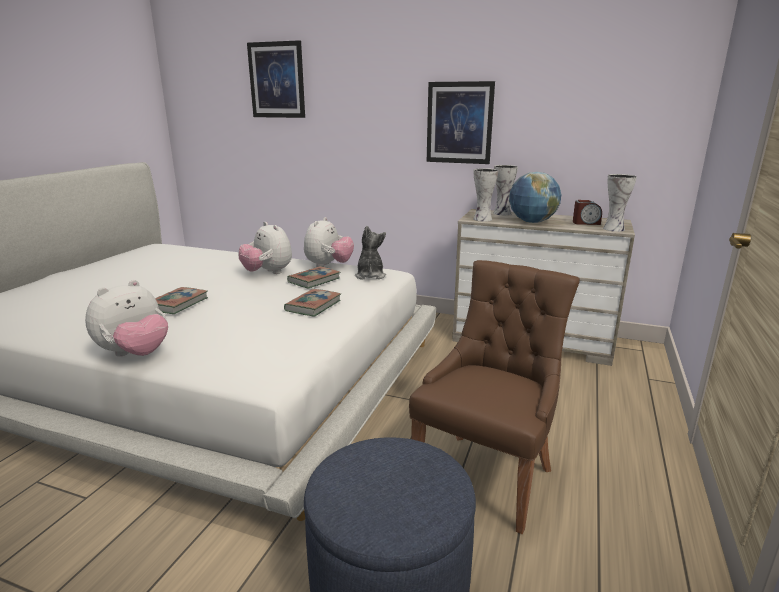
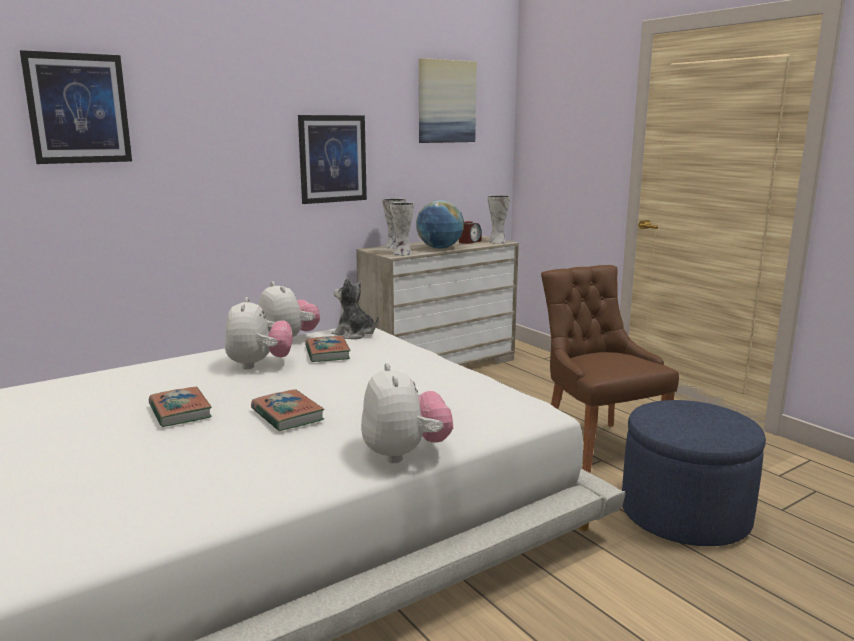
camera: 55 degrees left, 5 degrees down
(268, 273) = (259, 364): plush toy -> plush toy turned 90 degrees counterclockwise
(313, 306) = (400, 366): book -> book (180, 411)
(604, 63) = (446, 101): none -> picture

